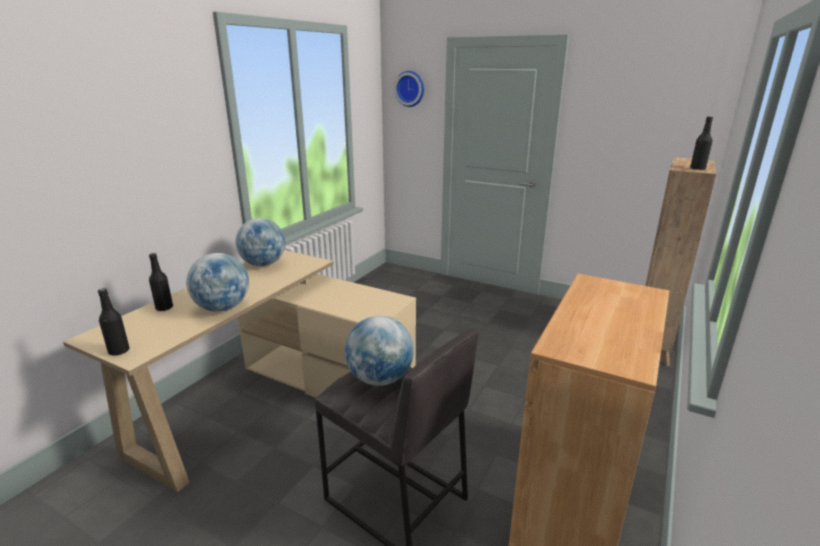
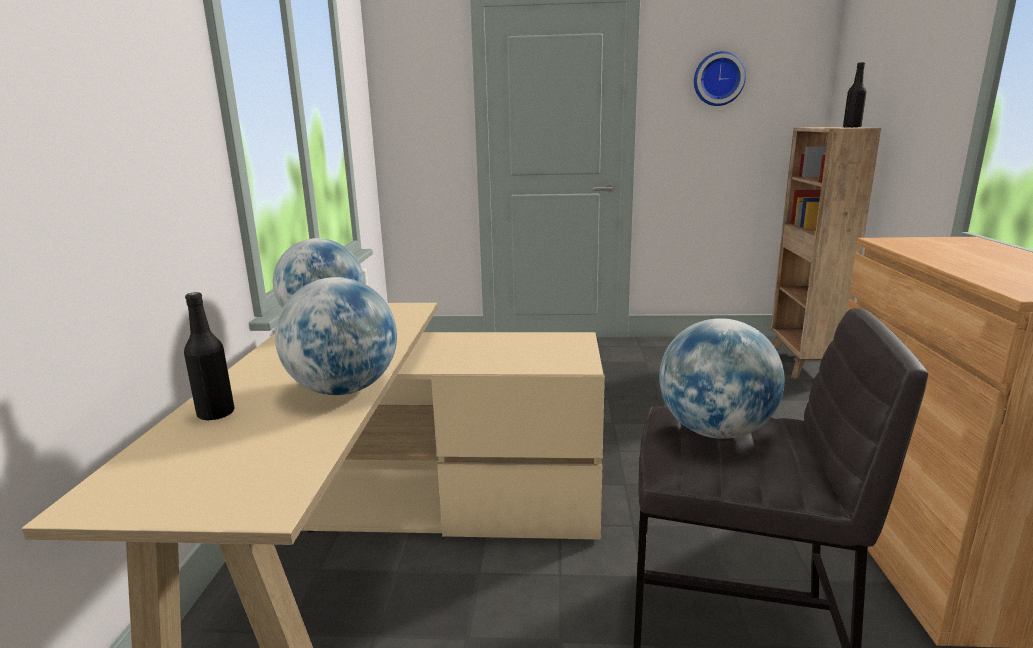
camera: 25 degrees left, 5 degrees down
(119, 351) = (213, 505): black bottle -> none
(410, 88) = (416, 69): wall clock -> wall clock (718, 79)

